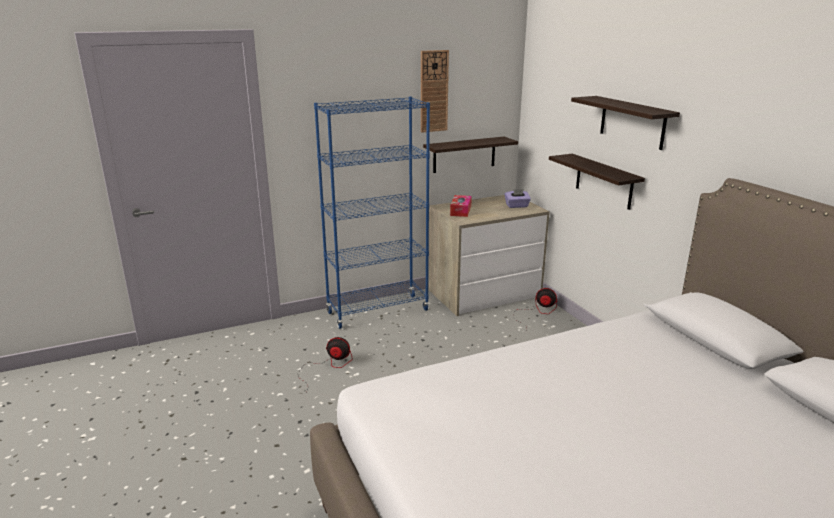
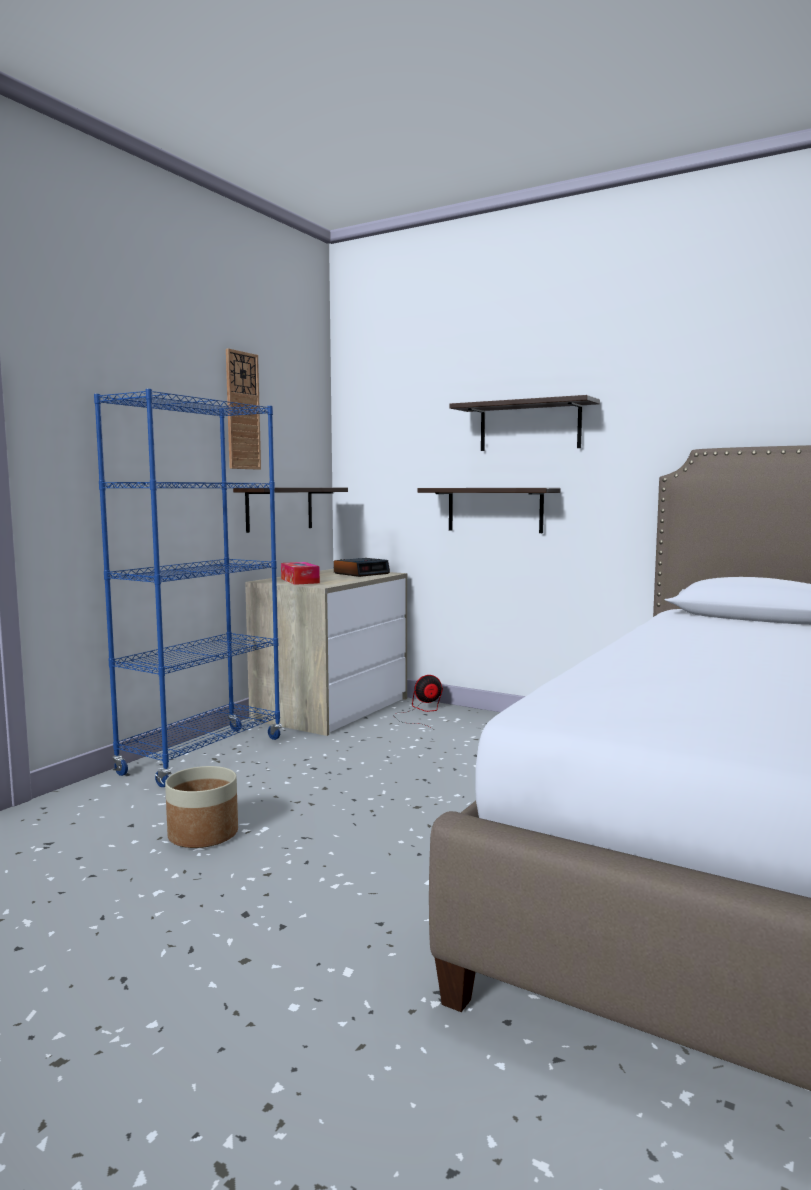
camera: 35 degrees left, 15 degrees down
(327, 367) = (203, 834): fan -> planter
(517, 206) = (361, 573): purple tissue box -> alarm clock

